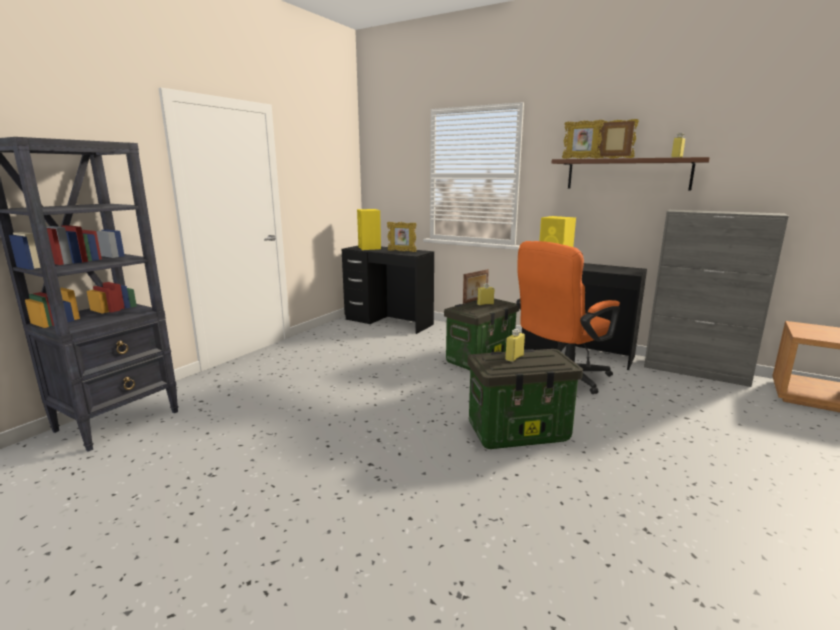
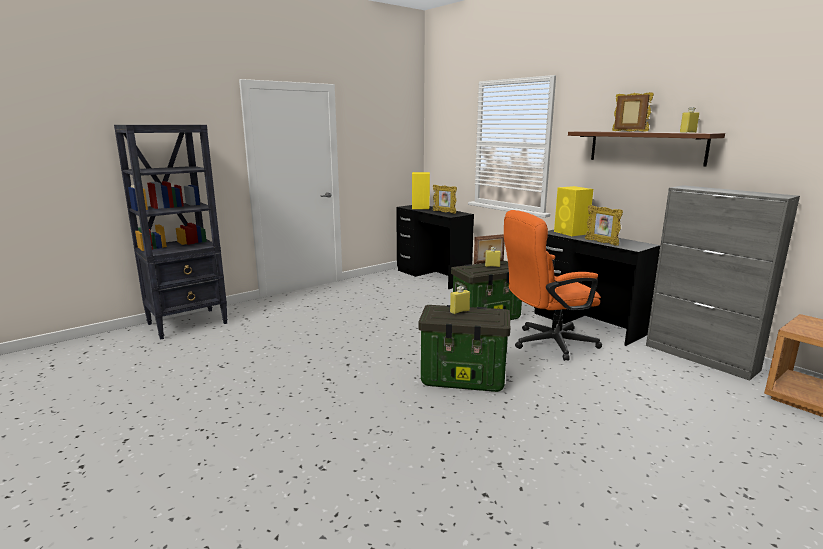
camera: 20 degrees right, 0 degrees up
(580, 159) = (597, 131): picture frame -> picture frame (601, 242)

